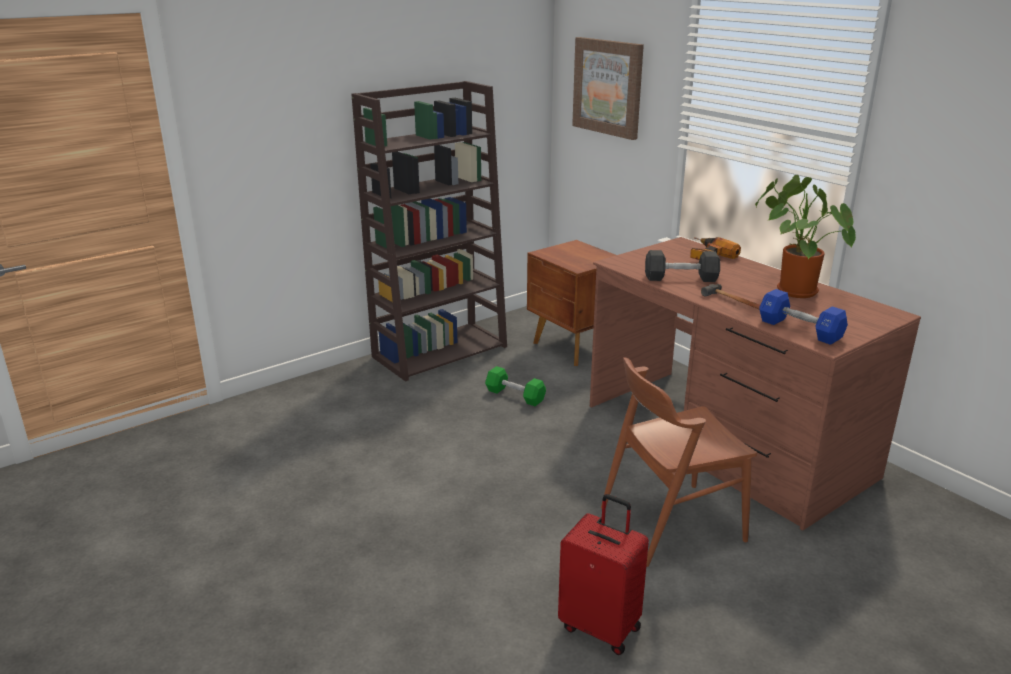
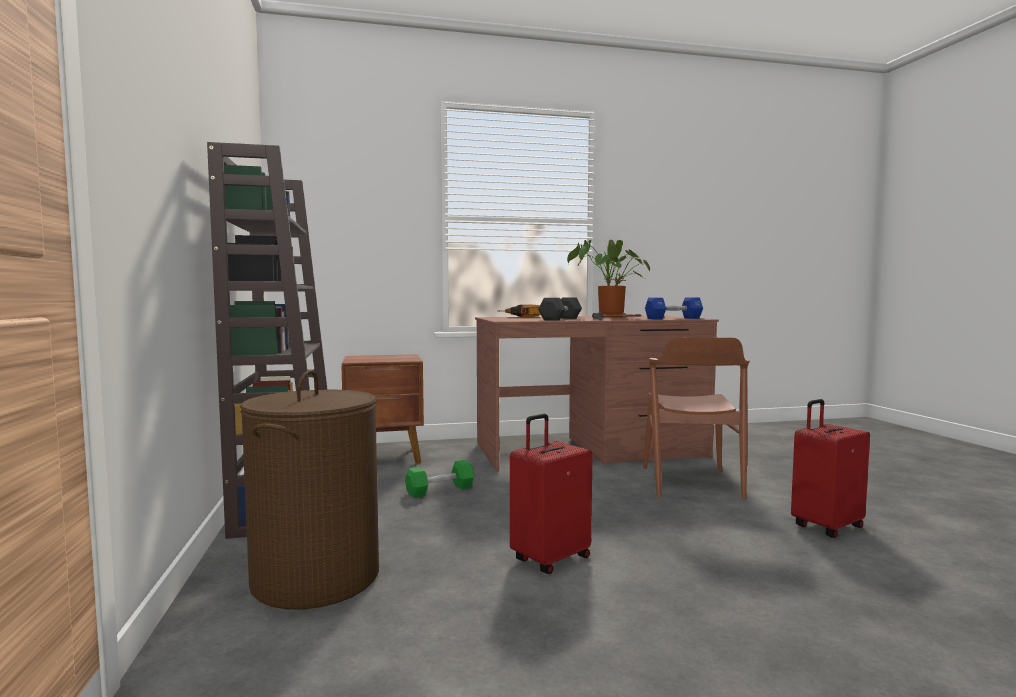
camera: 65 degrees left, 20 degrees down
(338, 403) = (315, 577): none -> brown laundry basket
(414, 476) = (549, 558): none -> red suitcase
(608, 87) = (350, 210): picture -> none

